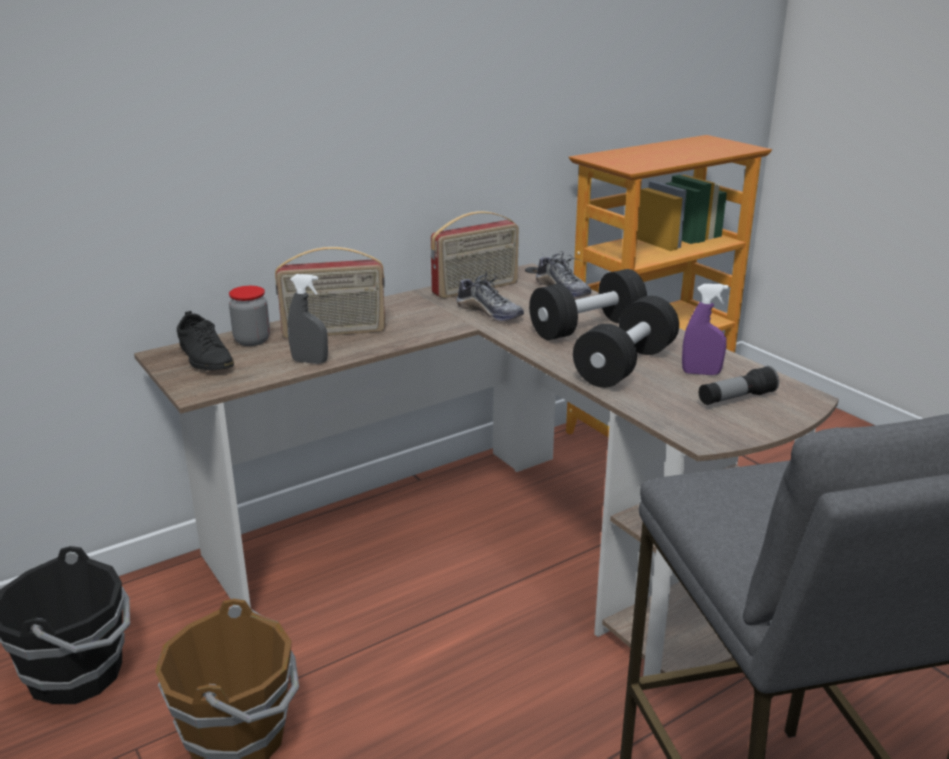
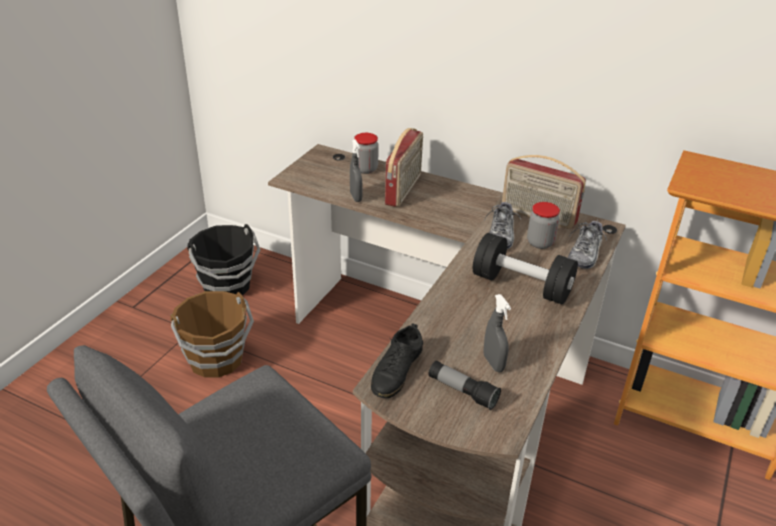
camera: 60 degrees right, 10 degrees up
(205, 357) = (329, 164): black shoe -> black shoe (397, 370)
(334, 332) = (404, 190): radio -> radio turned 120 degrees counterclockwise
(523, 301) = (540, 243): none -> jar
(625, 366) = (470, 321): black dumbbell -> none
(701, 373) = (493, 363): purple spray bottle -> grey spray bottle

